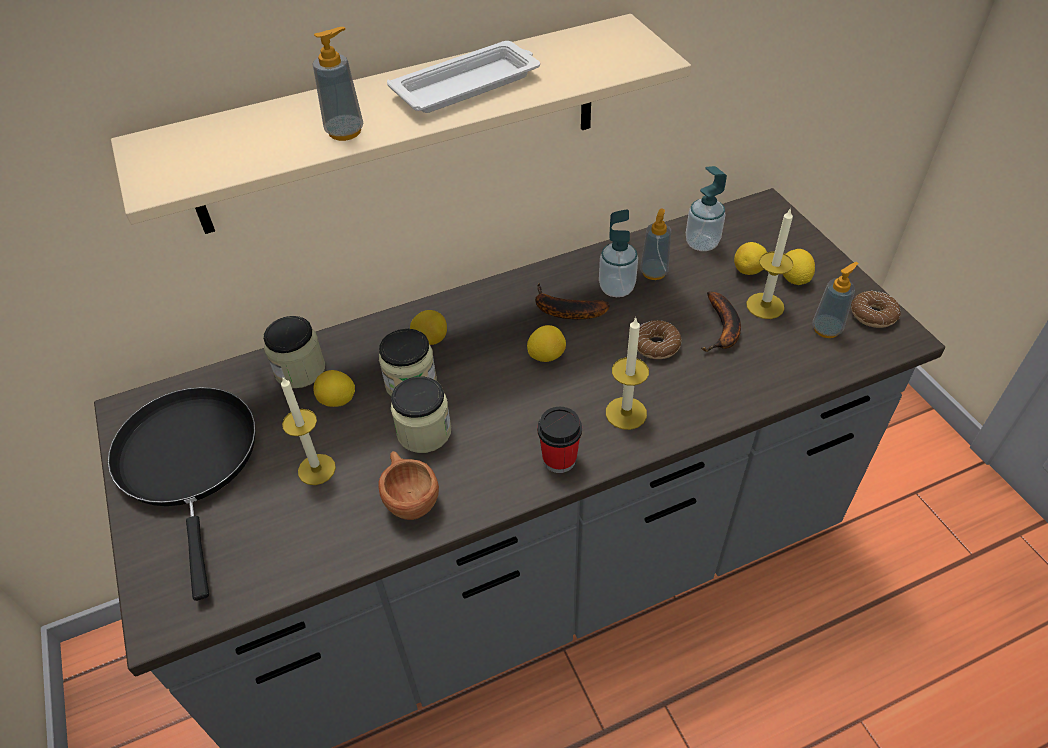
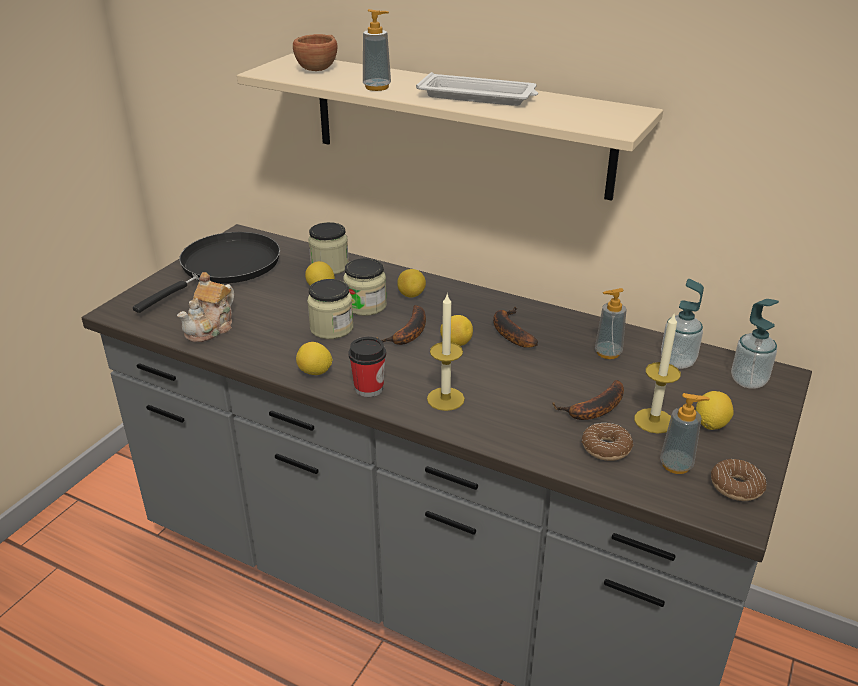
camera: 50 degrees right, 15 degrees down
(311, 538) = (211, 328): none -> teapot
(316, 469) = (262, 306): candle -> none
(409, 497) = (274, 346): brown cup -> brown cup (320, 68)
(496, 379) = (409, 334): none -> banana
(616, 288) = (565, 344): soap dispenser -> soap dispenser (748, 381)
(656, 345) = (531, 385): donut -> donut (606, 448)
(748, 271) = (682, 396): lemon -> lemon (315, 372)

